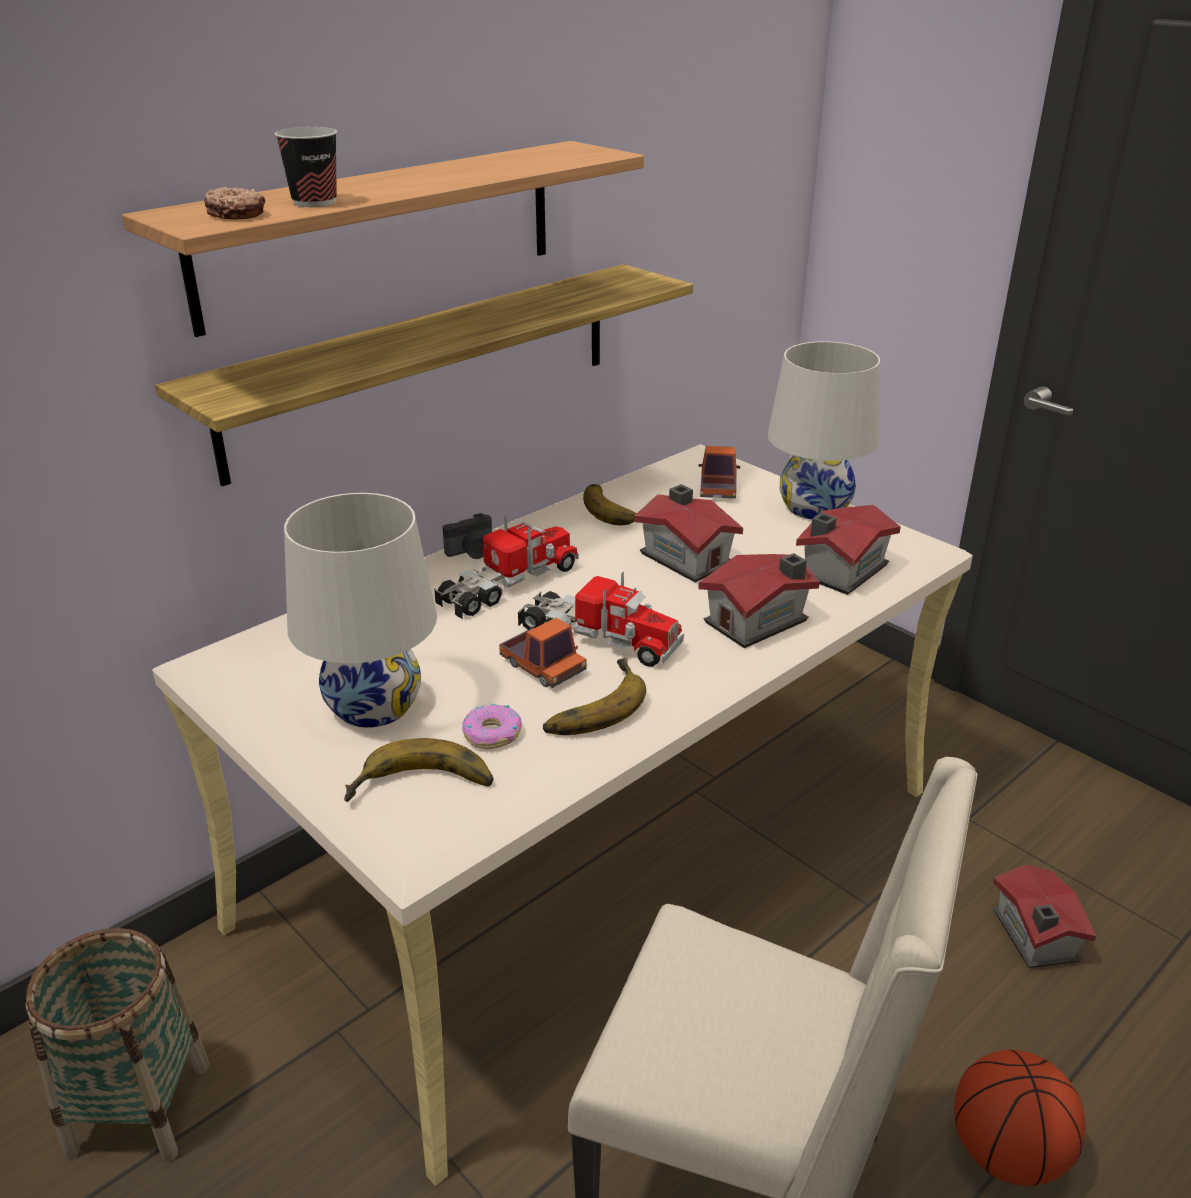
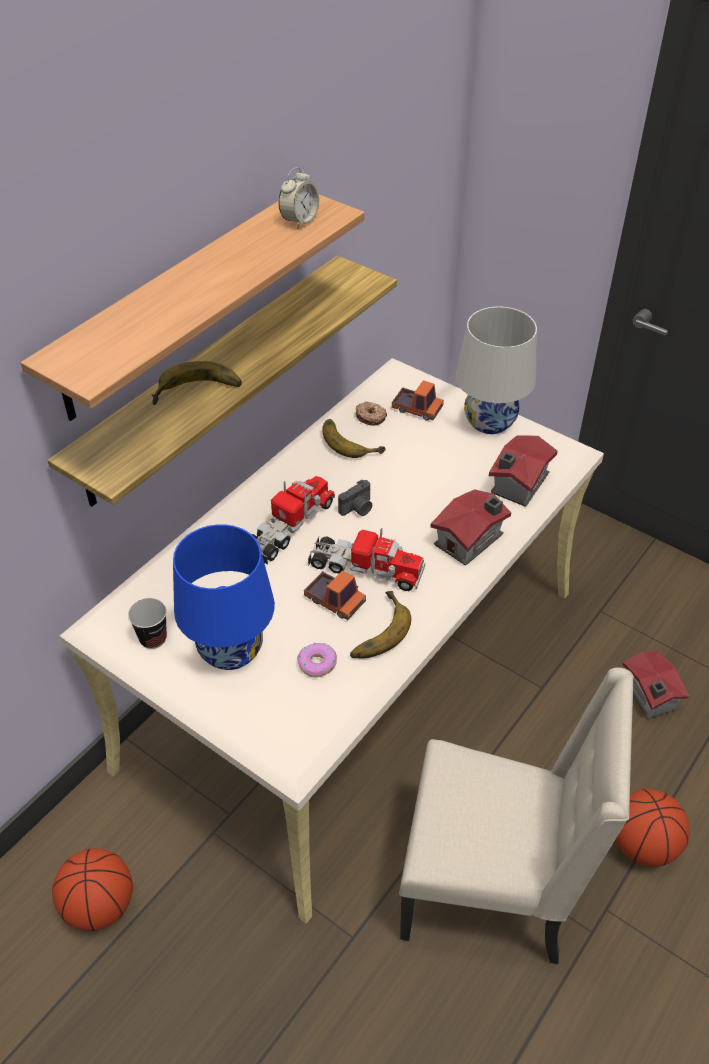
camera: 10 degrees left, 15 degrees up
(139, 1107) = (100, 906): basket -> basketball
(236, 213) = (107, 354): donut -> donut (371, 417)
(314, 202) = (155, 328): cup -> cup (153, 638)
(374, 705) = (231, 650): white table lamp -> blue table lamp
(422, 789) = (285, 715): banana -> banana (198, 393)
(472, 552) = (254, 497): camera -> camera (357, 509)
(556, 155) = (299, 220): none -> alarm clock
(686, 557) = (409, 483): toy house -> none
(718, 489) = (417, 409): toy truck -> toy truck turned 120 degrees clockwise

